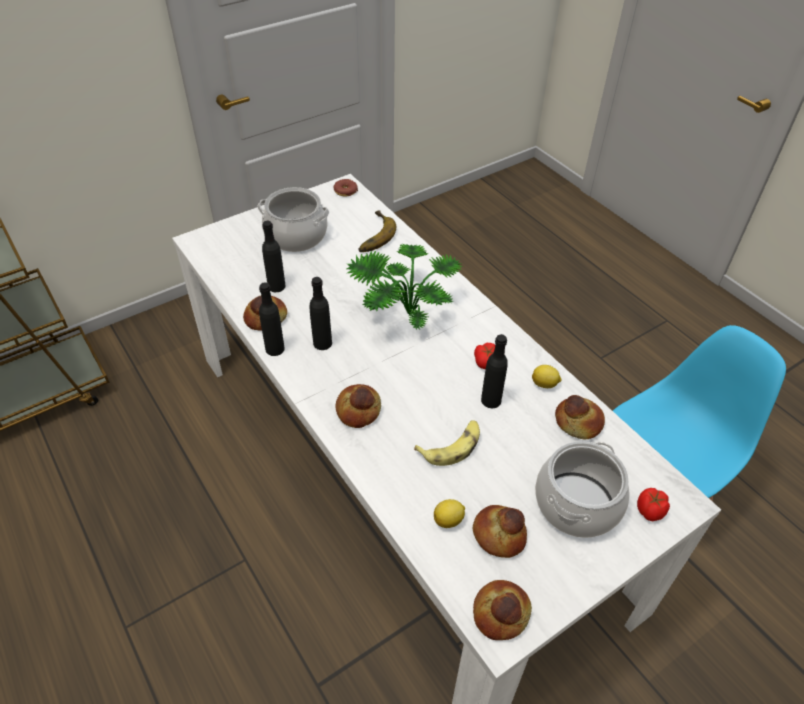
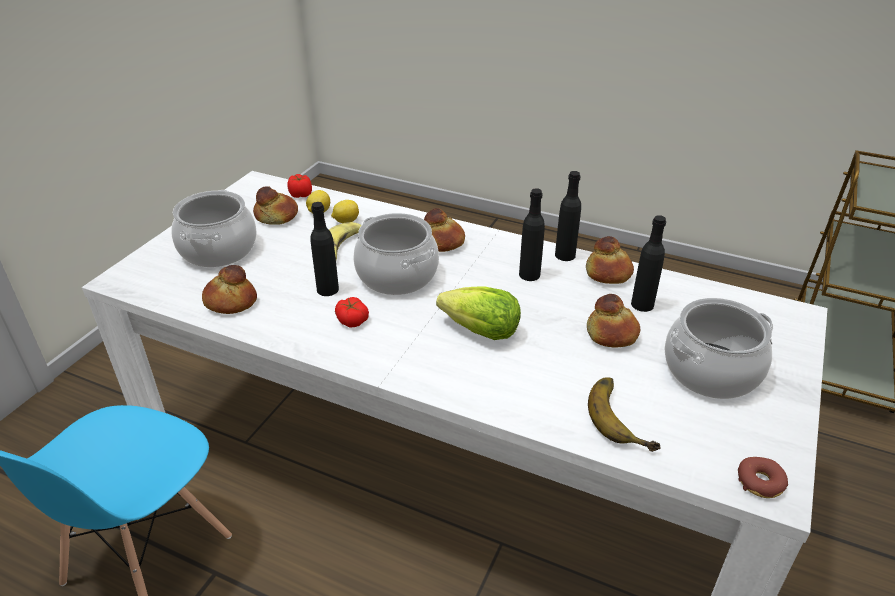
camera: 150 degrees right, 10 degrees down
(402, 313) = (481, 331): potted plant -> lettuce
(425, 390) = (396, 275): none -> cooking pot
(501, 614) = (259, 188): bread -> bread (611, 334)
(544, 384) = (277, 322): lemon -> lemon (346, 221)
(649, 511) = (152, 264): tomato -> tomato (301, 194)

